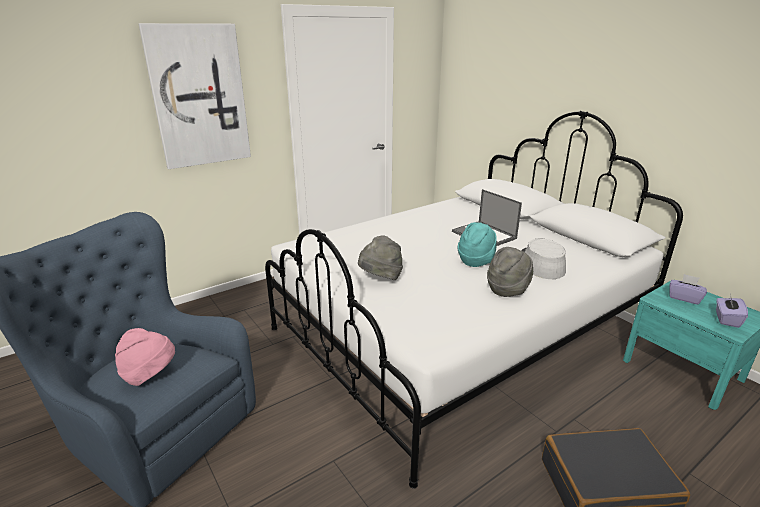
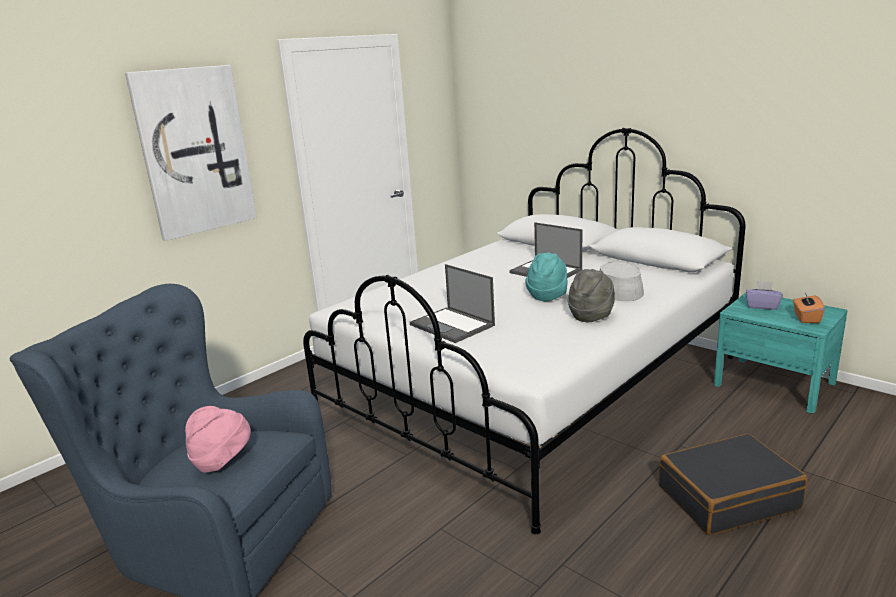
camera: 10 degrees left, 5 degrees down
(380, 278) = (453, 325): grey hat -> laptop
(726, 319) = (806, 318): purple tissue box -> orange tissue box

